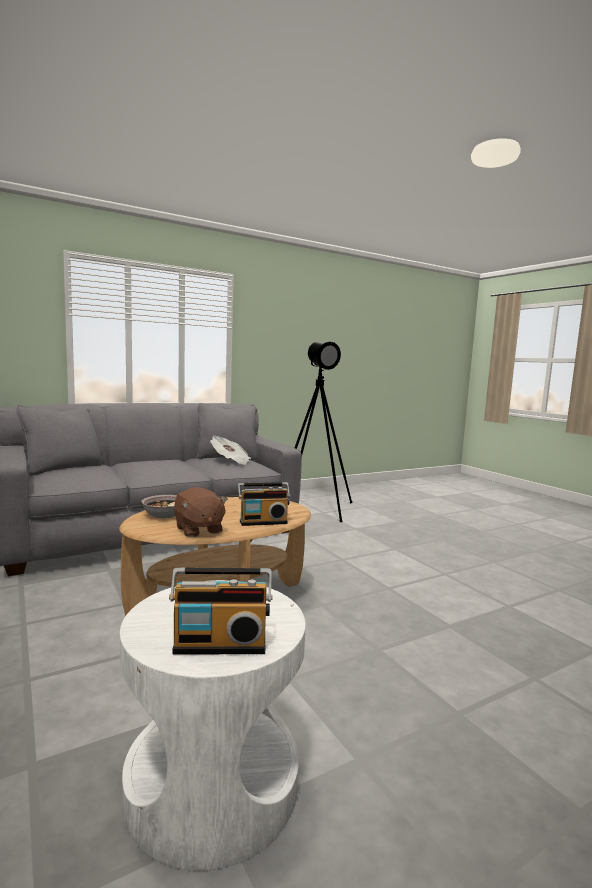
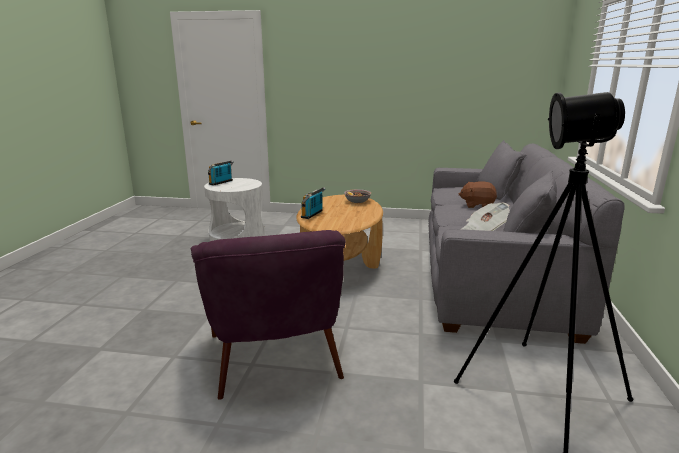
camera: 130 degrees right, 10 degrees up
(198, 530) = (323, 202): brown plush toy -> brown plush toy (477, 205)
(421, 570) = (275, 356): none -> purple armchair

